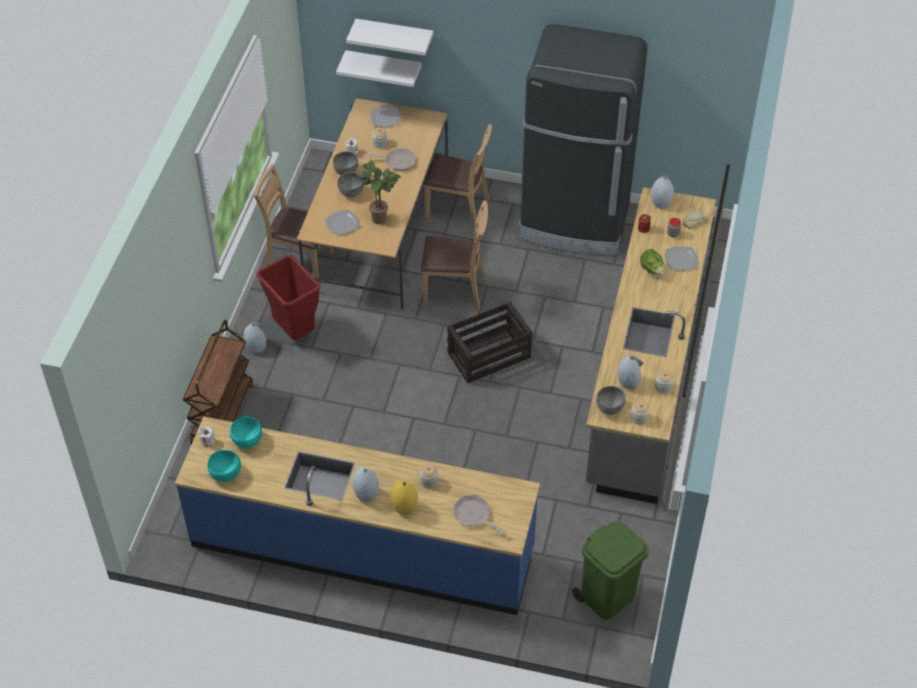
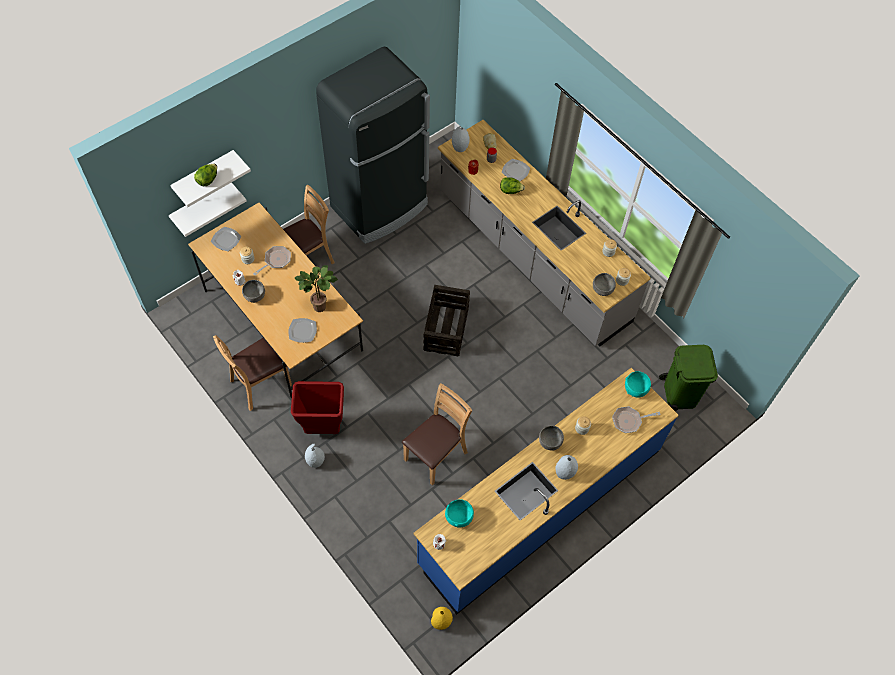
camera: 55 degrees left, 10 degrees up
(222, 412) = (355, 521): brown cart -> none
(226, 473) = (478, 550): turquoise bowl -> turquoise bowl (635, 388)
(351, 193) = (278, 307): grey bowl -> grey bowl (549, 443)
(384, 35) = (208, 180): none -> lettuce
(404, 508) = (593, 457): yellow vase -> yellow vase (441, 622)
(455, 290) = (374, 310): brown chair -> brown chair (436, 455)
(628, 382) = (589, 266): grey vase -> none

